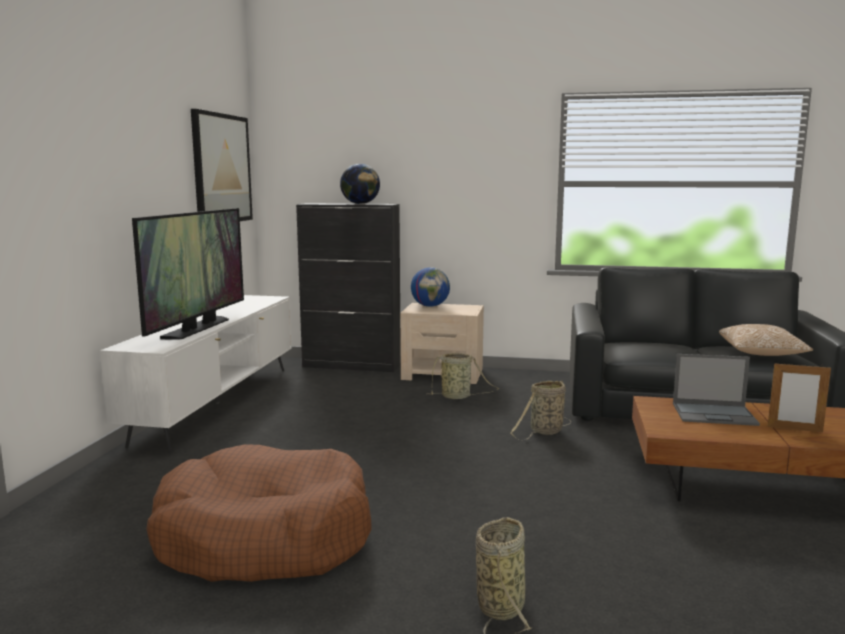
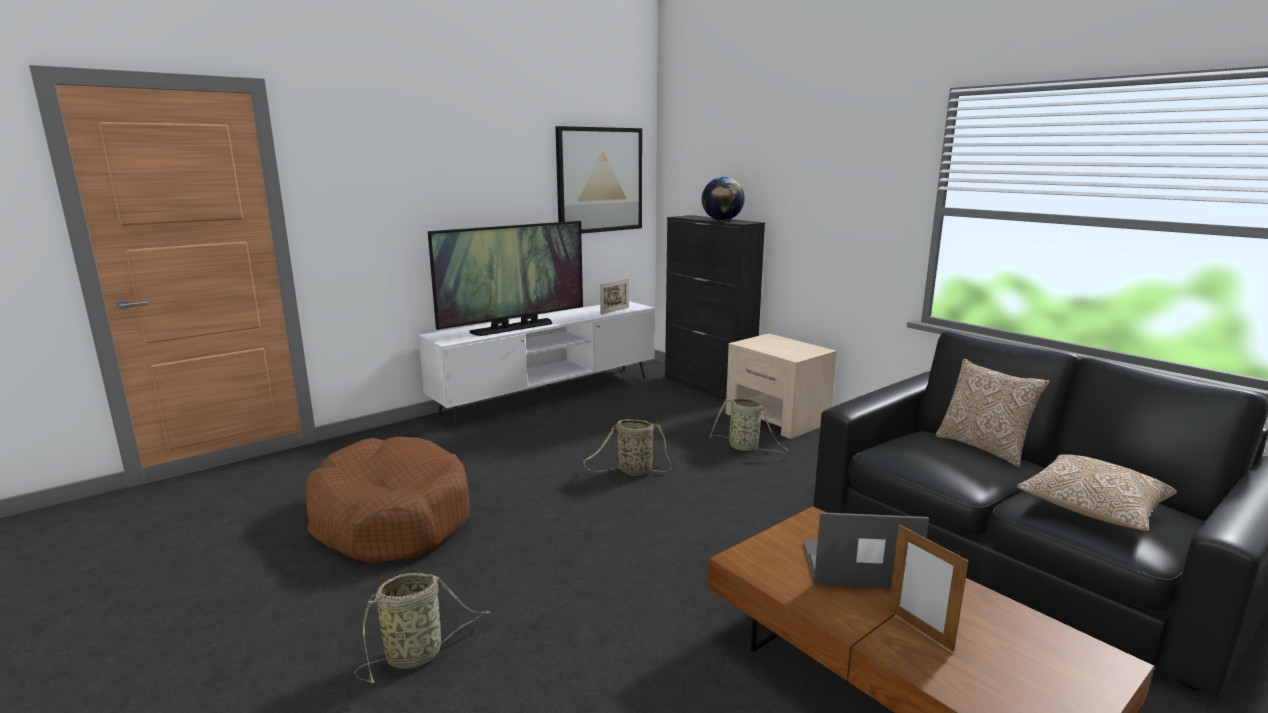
camera: 40 degrees right, 5 degrees up
(260, 303) = (615, 311): none -> picture frame
(430, 306) = (775, 341): globe -> none
(544, 432) = (760, 515): basket -> basket (632, 471)
(656, 342) = (983, 447): none -> pillow
(715, 414) = (856, 565): laptop -> laptop turned 135 degrees clockwise

